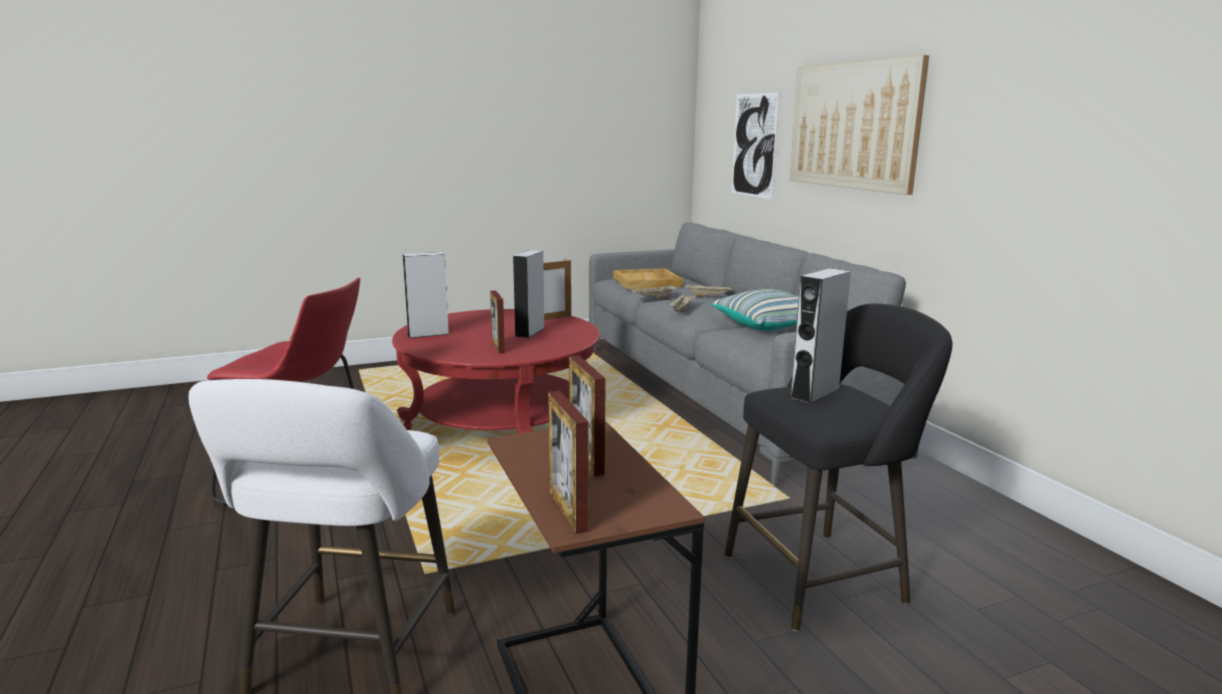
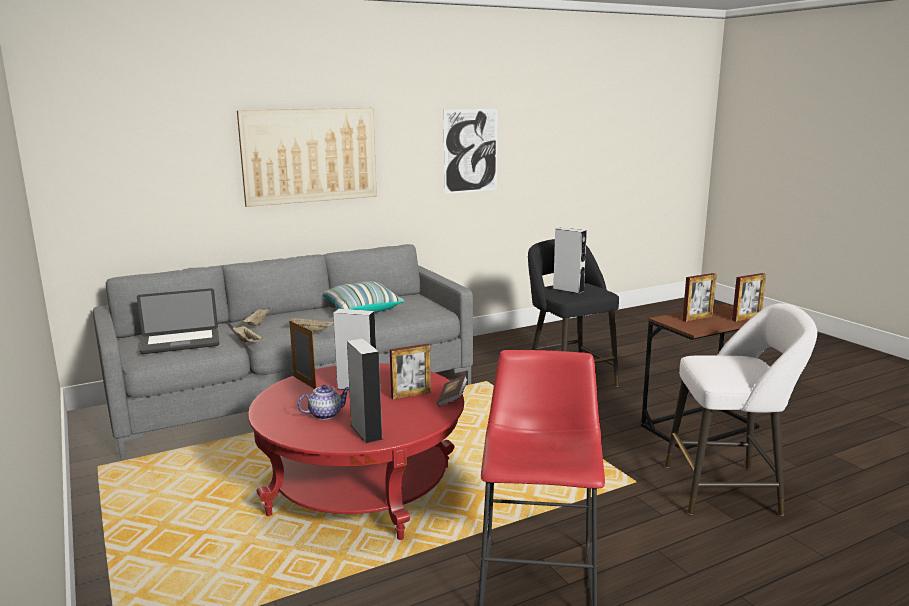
camera: 95 degrees left, 0 degrees up
(475, 325) = (326, 414): none -> teapot
(476, 359) = (452, 399): none -> book
(647, 282) = (180, 343): beige tray -> laptop
(754, 145) = (171, 182): picture -> picture (470, 151)

